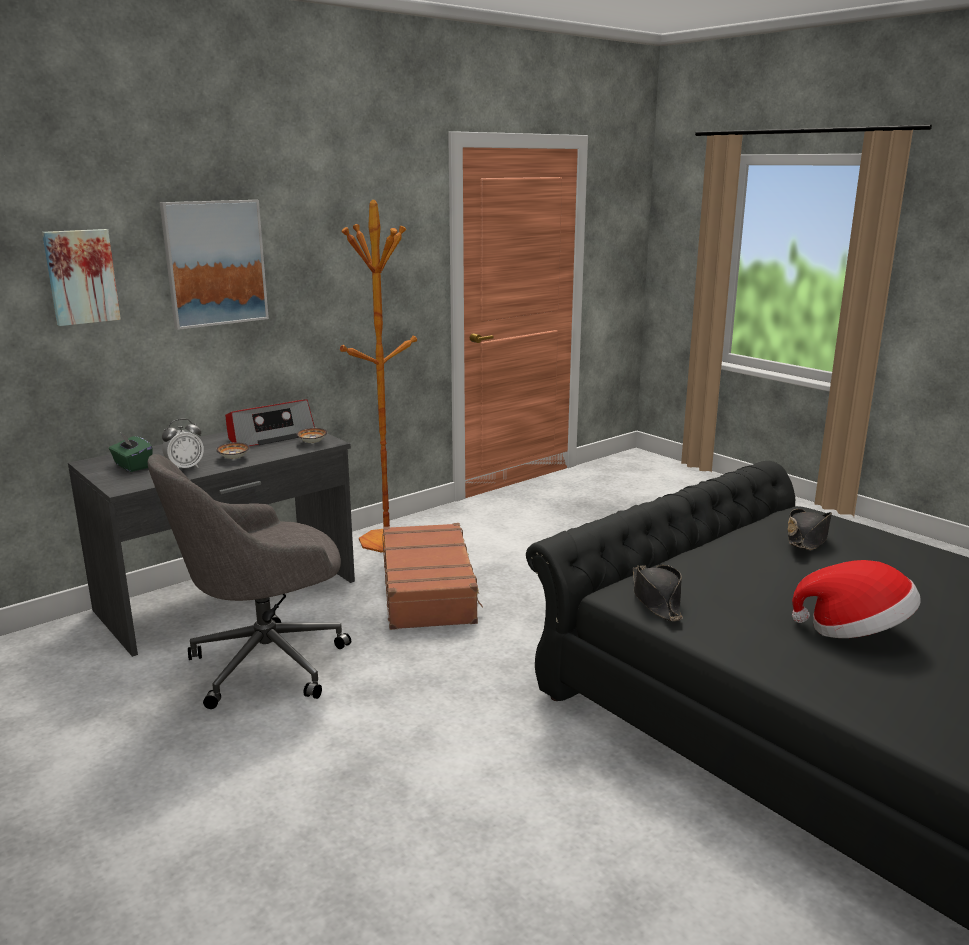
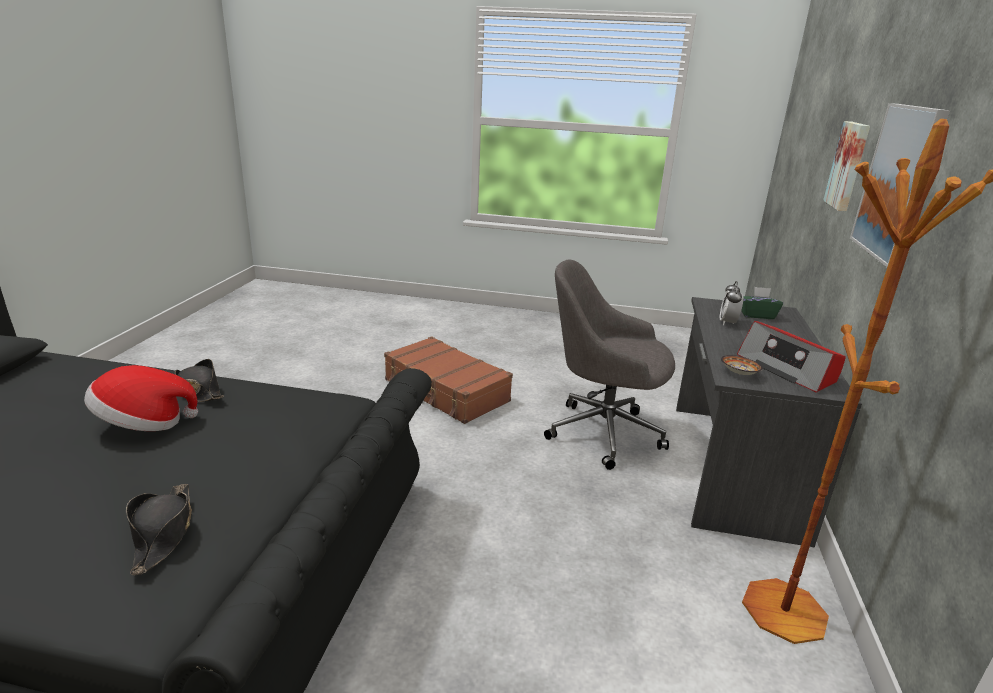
camera: 140 degrees right, 5 degrees up
(234, 458) = (731, 339): bowl -> none
(266, 666) = (602, 433): grey office chair -> grey office chair turned 90 degrees counterclockwise
(270, 436) = (787, 369): radio -> radio turned 45 degrees counterclockwise
(429, 590) = (620, 550): brown suitcase -> brown suitcase (446, 391)
(656, 599) = (314, 405): black hat -> black hat (198, 390)

